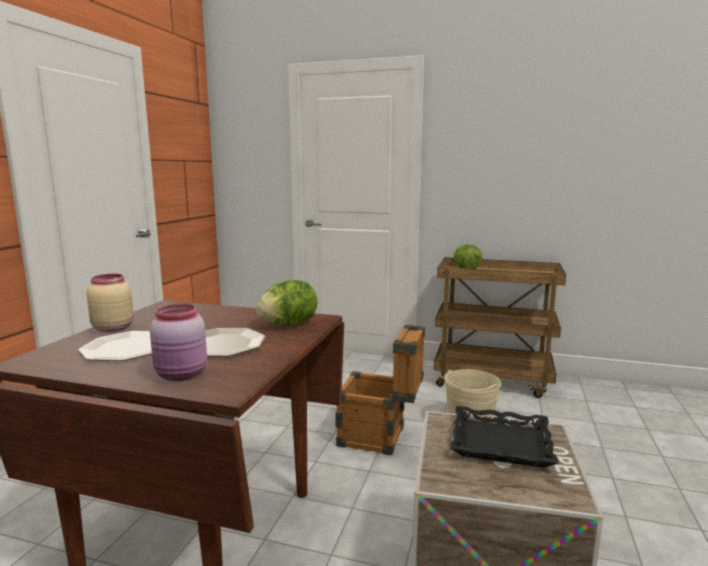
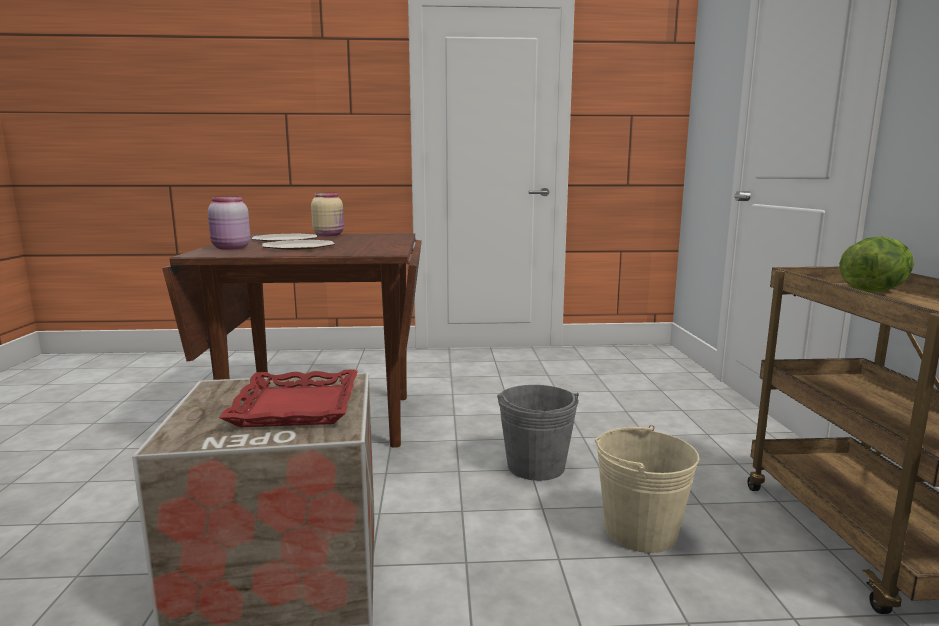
camera: 70 degrees right, 0 degrees up
(288, 324) = (362, 250): lettuce -> none
(380, 438) = (536, 466): crate -> grey bucket
(500, 443) = (295, 407): black tray -> red tray

